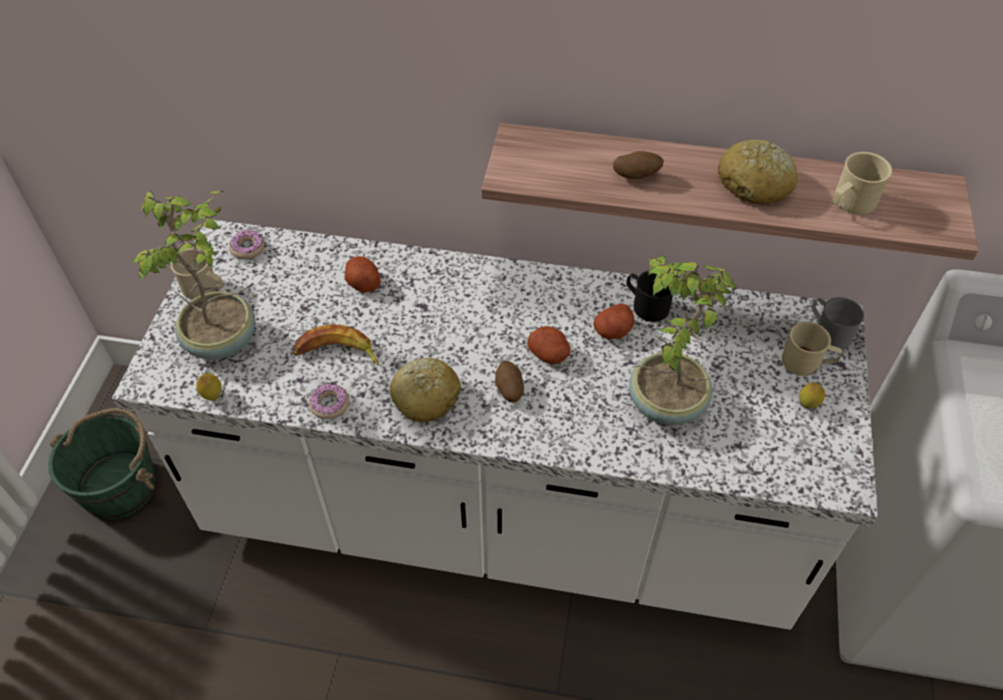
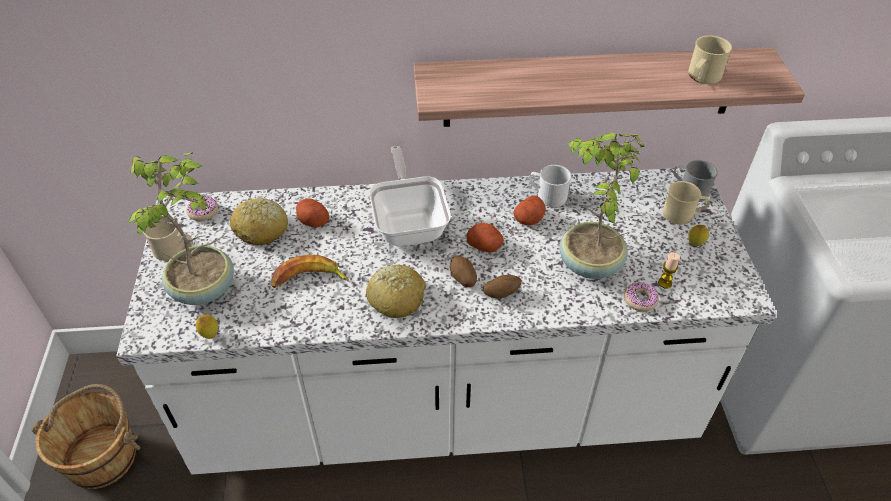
camera: 15 degrees left, 5 degrees down
(120, 486) = (103, 456): green bucket -> brown bucket
(329, 404) = (316, 321): donut -> donut (640, 300)
(471, 308) = (409, 223): none -> frying pan
(636, 176) = (536, 84): potato -> potato (501, 293)
(646, 305) = (547, 195): black mug -> white mug
(750, 446) = (665, 283): none -> candle
(755, 184) = (628, 75): bread -> bread (261, 229)

